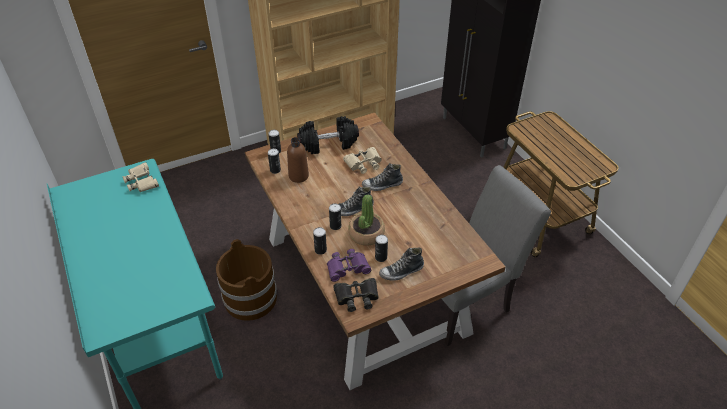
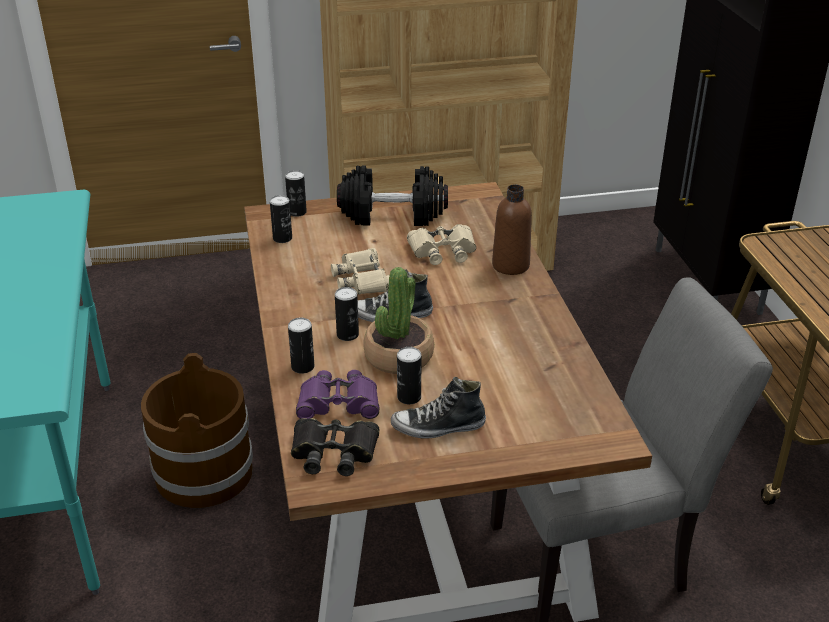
camera: 15 degrees right, 10 degrees down
(142, 181) = (51, 217): beige binoculars -> beige binoculars (362, 279)
(298, 176) = (318, 252): brown bottle -> brown bottle (510, 265)
(382, 185) = (462, 287): shoe -> none

